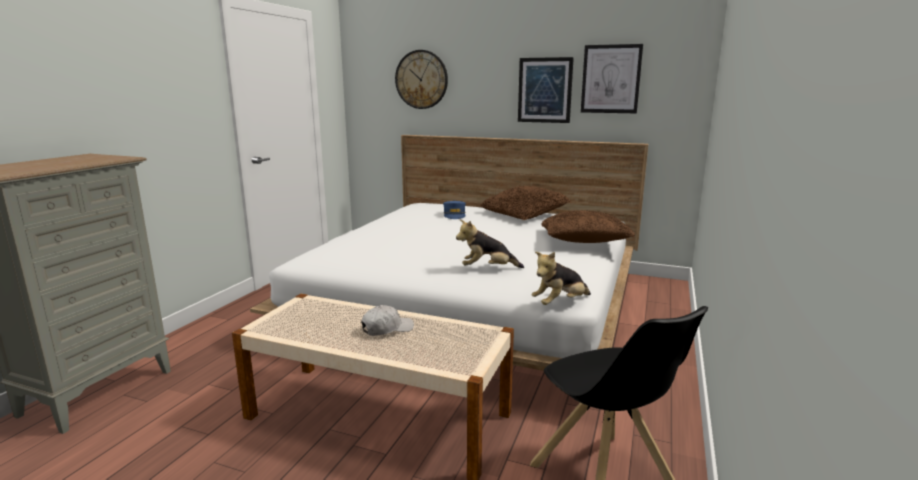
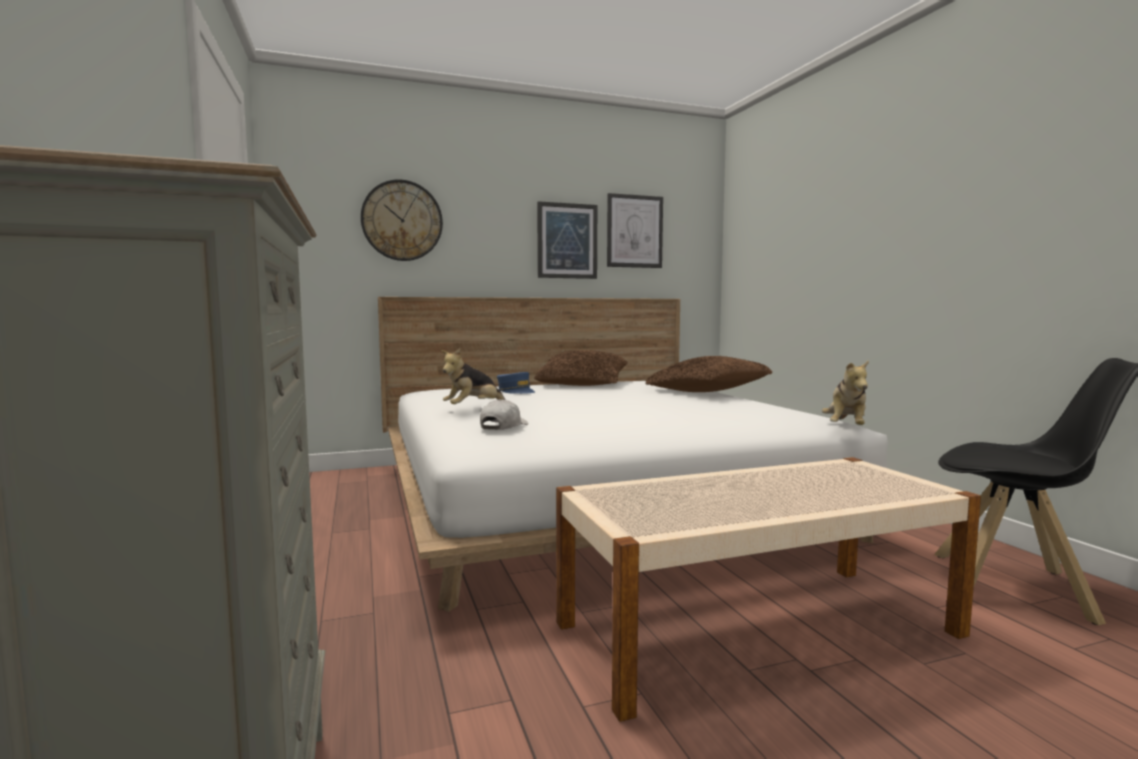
camera: 40 degrees left, 10 degrees down
(387, 329) = (771, 486): white cap -> white cap (503, 427)
(487, 269) = (714, 417): plush toy -> plush toy (473, 408)

